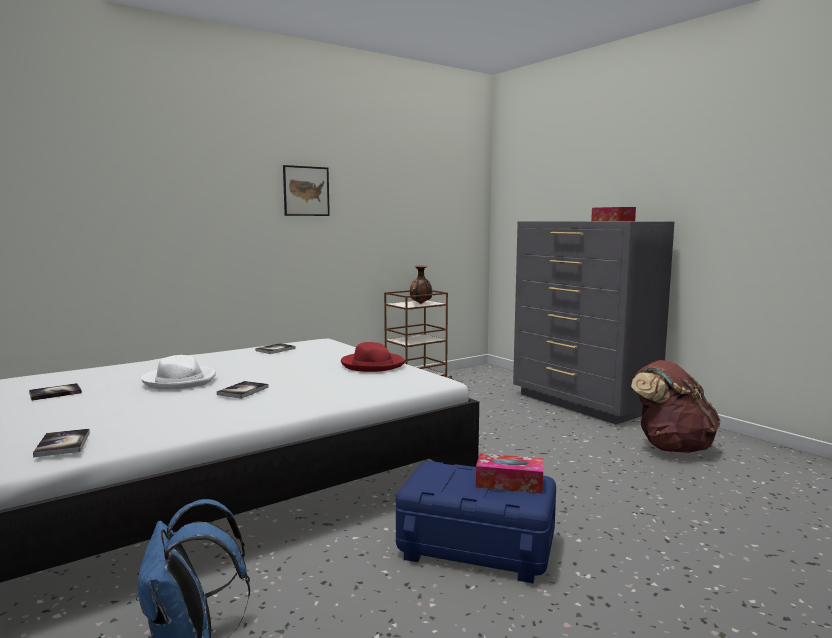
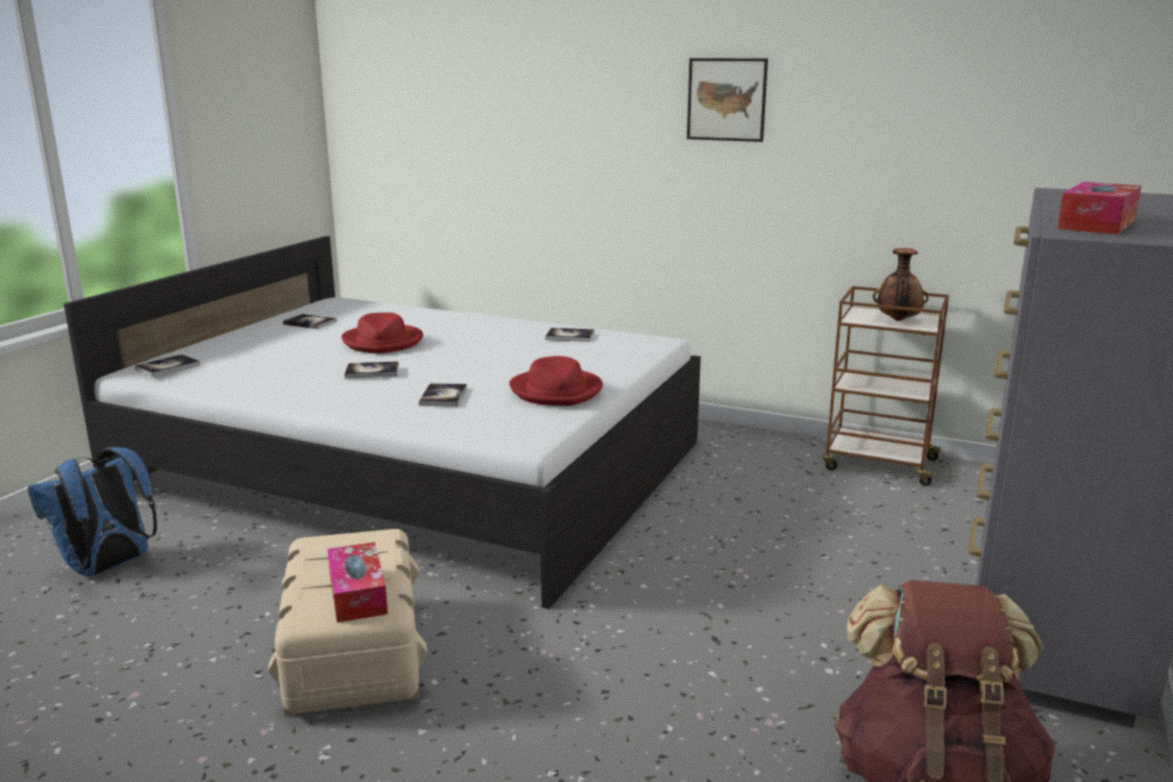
camera: 60 degrees right, 10 degrees up
(180, 381) = (383, 342): white hat -> red hat
(333, 384) = (443, 396): none -> book
(477, 546) = (355, 655): blue storage box -> beige storage box

